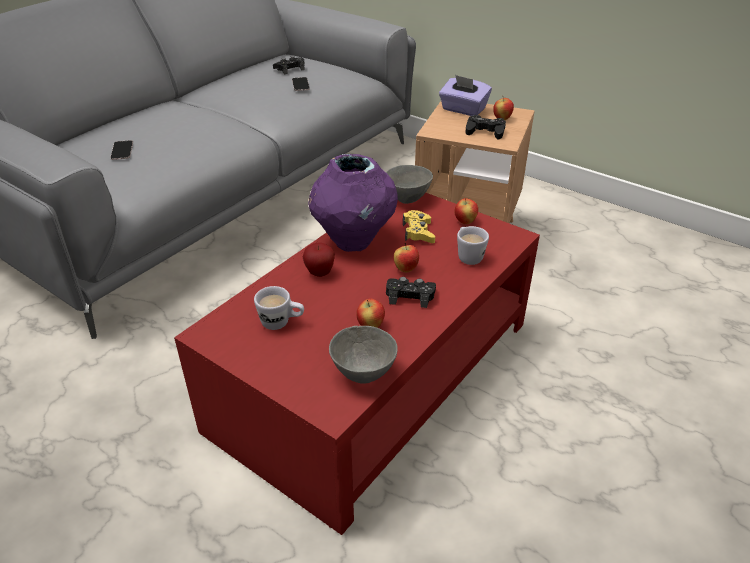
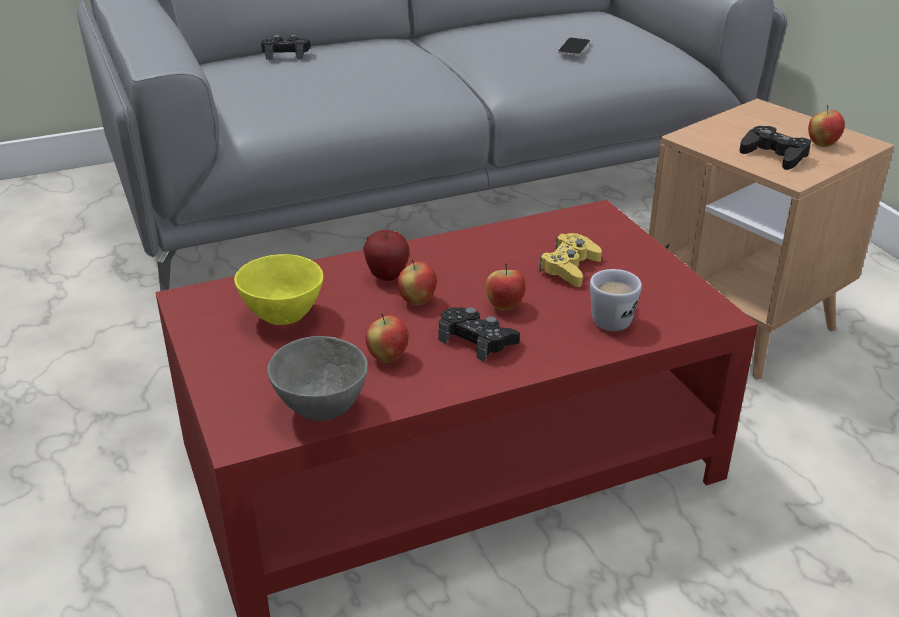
camera: 30 degrees right, 5 degrees down
(122, 150) = (281, 77): phone -> none
(281, 323) = (284, 317): white mug -> yellow bowl
(289, 69) = (578, 27): black game controller -> black game controller (286, 54)
(353, 241) = (469, 252): purple vase -> none
(407, 198) = (598, 222): grey bowl -> none
(463, 110) = (770, 120): purple tissue box -> none
(465, 222) = (653, 274): apple -> apple (417, 301)

